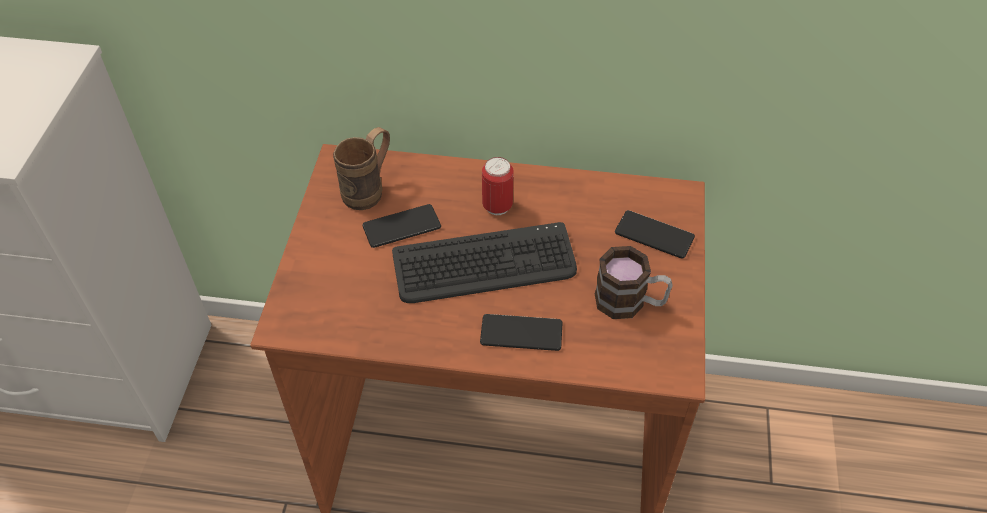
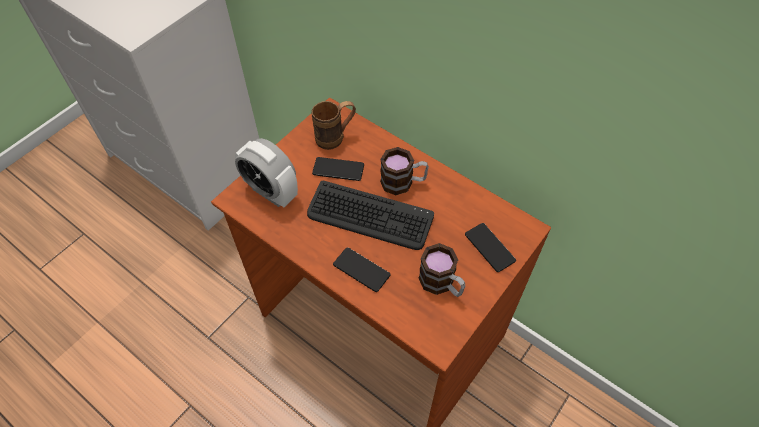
camera: 30 degrees right, 5 degrees up
(330, 294) = (271, 192): none -> alarm clock
(497, 206) = (403, 182): can -> mug

